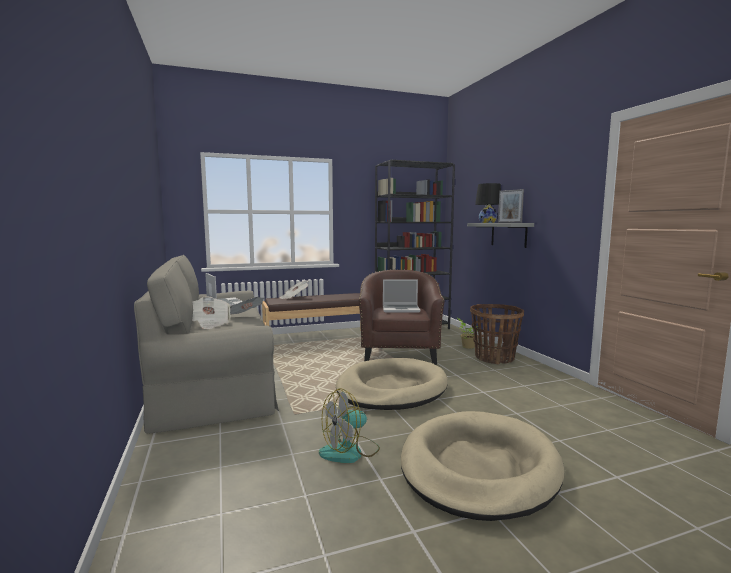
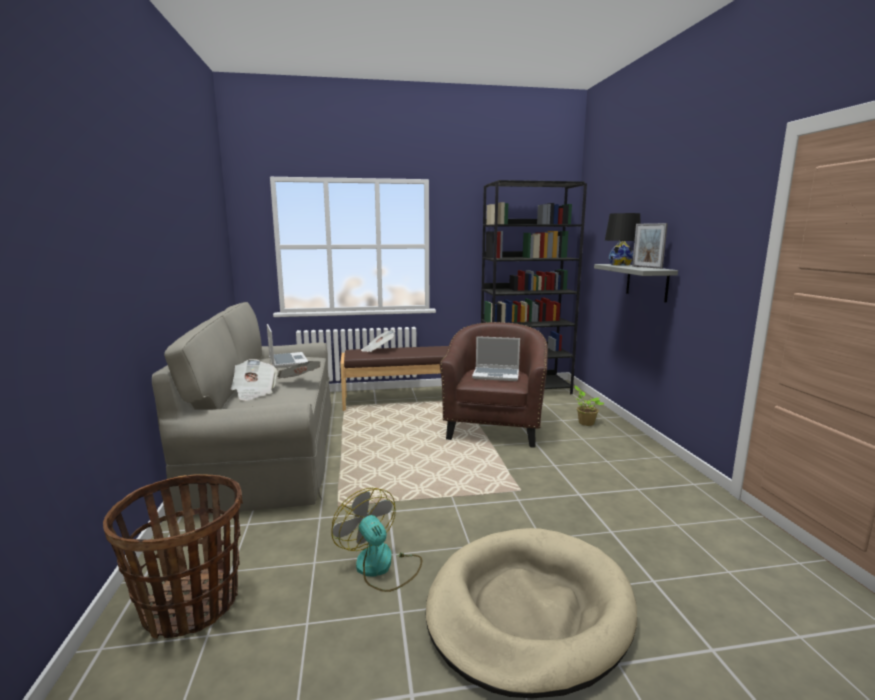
camera: 10 degrees right, 5 degrees up
(350, 451) = (381, 567): fan -> fan turned 75 degrees clockwise
(391, 389) = (465, 479): beige dog bed -> none
(494, 358) = (614, 442): basket -> basket (191, 605)

